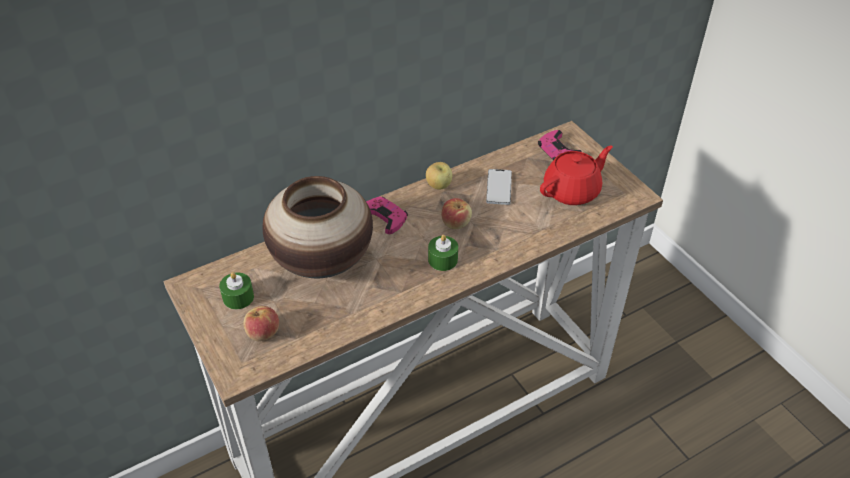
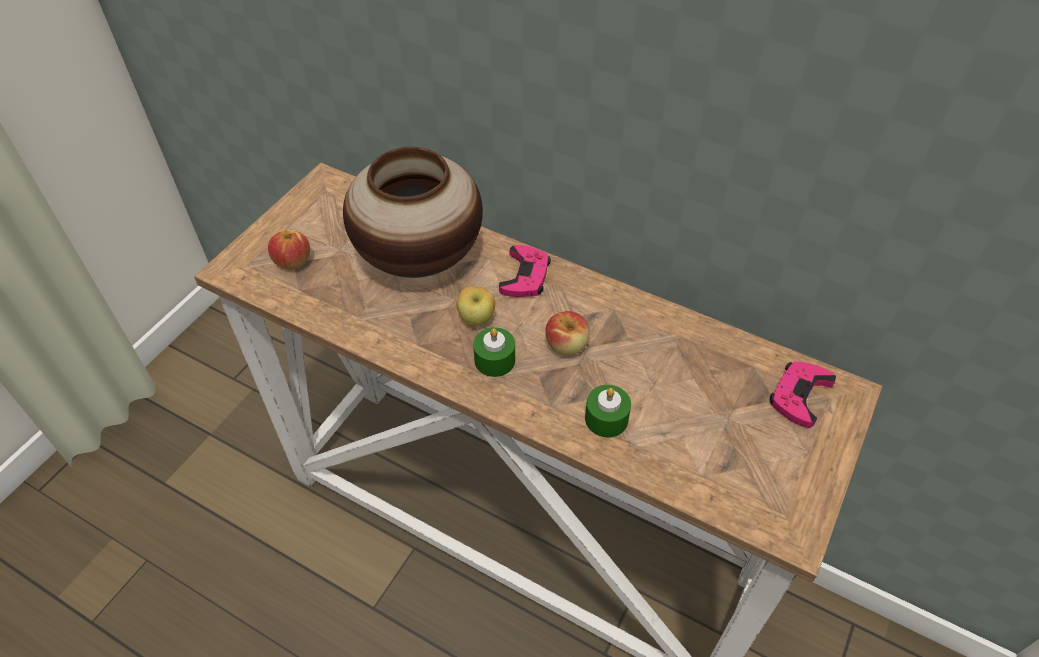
camera: 60 degrees right, 5 degrees up
(238, 297) = (329, 221): green candle -> green candle (606, 419)
(439, 186) = (618, 300): apple -> apple (477, 319)
(499, 187) = (666, 361): phone -> none
(572, 191) = (731, 446): red teapot -> none

